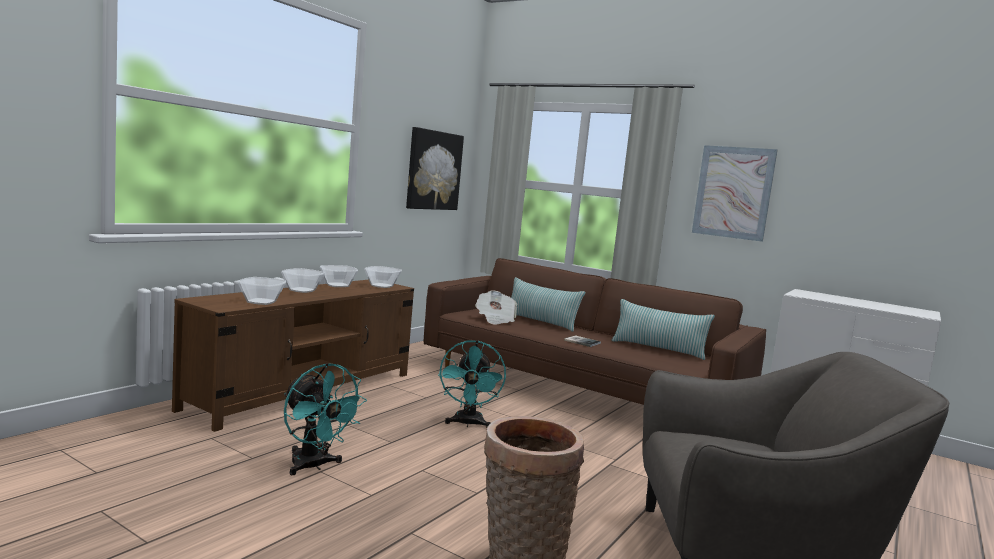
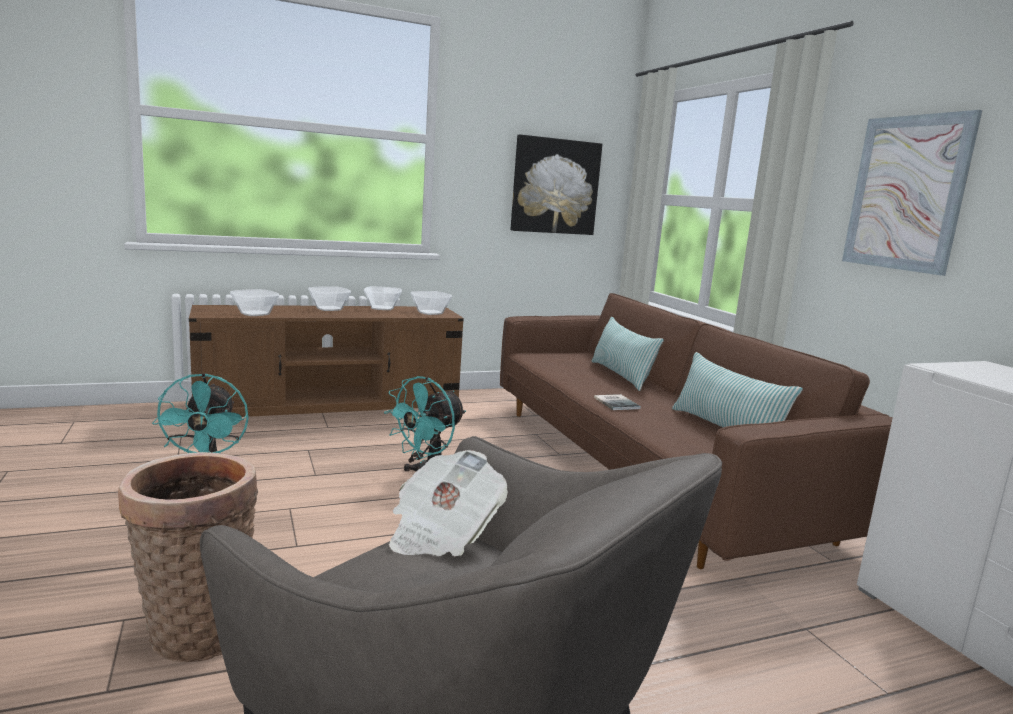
camera: 35 degrees right, 5 degrees up
(495, 319) = (560, 365): newspaper -> newspaper (442, 532)

